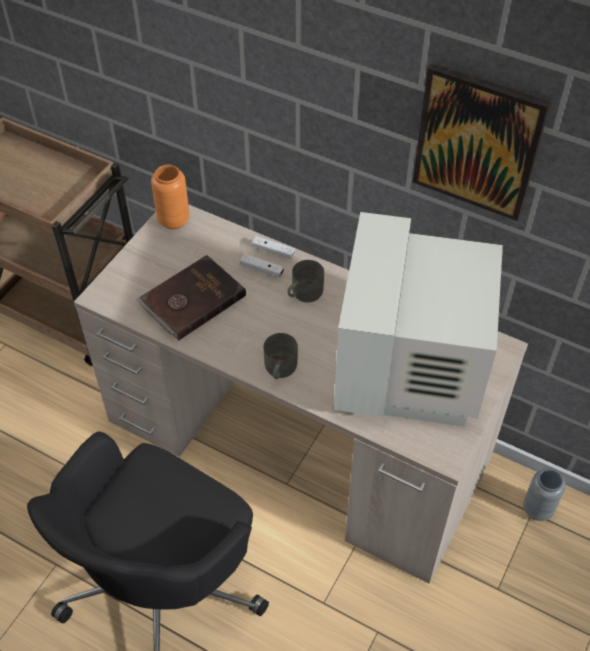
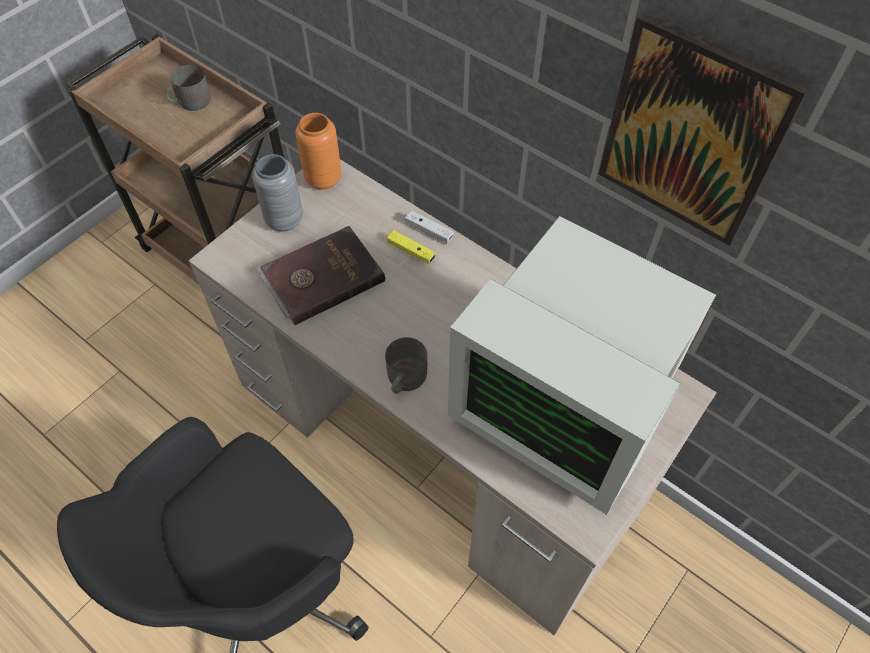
camera: 10 degrees right, 5 degrees up
(262, 269) = (411, 251): white game controller -> yellow game controller
(303, 293) = (453, 288): grey mug -> grey mug (190, 102)
(412, 370) = (565, 405): monitor -> monitor turned 75 degrees counterclockwise
(537, 509) = (695, 567): grey vase -> grey vase (284, 220)

